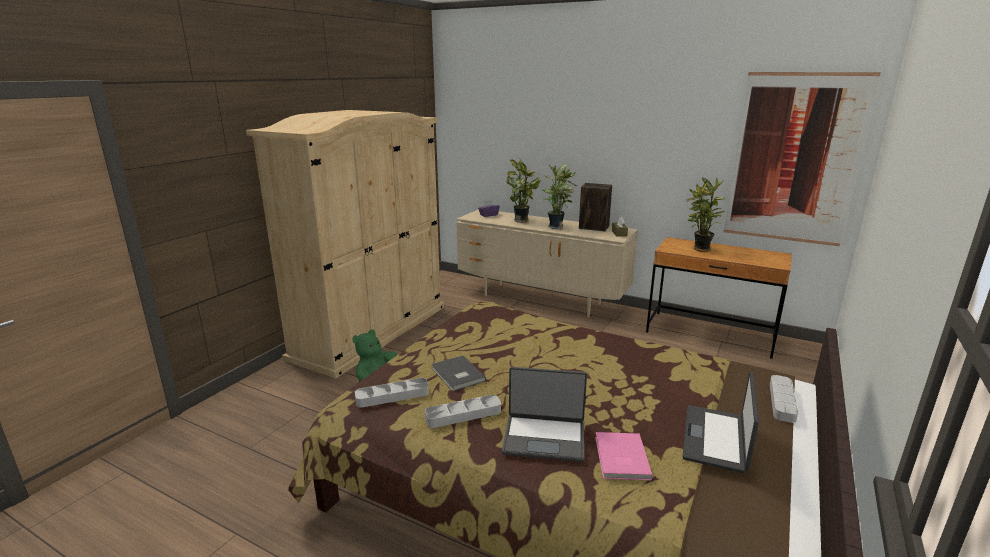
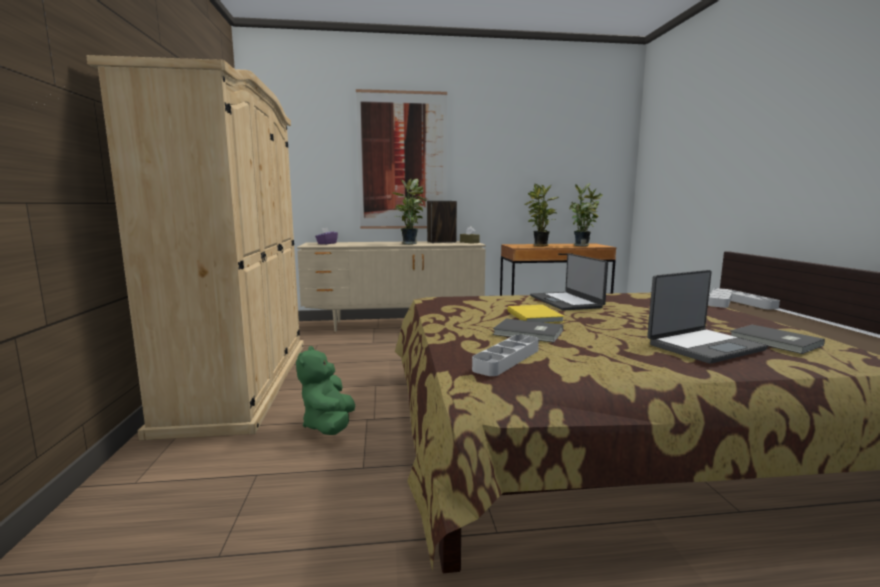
camera: 35 degrees left, 10 degrees down
(463, 415) = (608, 352): grey tray -> grey tray (720, 301)
(504, 356) = (535, 316): none -> yellow book
(522, 221) = (370, 243): potted plant -> potted plant (583, 245)
(620, 458) = (775, 342): pink book -> grey book
(716, 438) = (782, 319): laptop -> laptop (566, 301)
(794, 159) = (587, 169): picture -> picture (403, 161)

